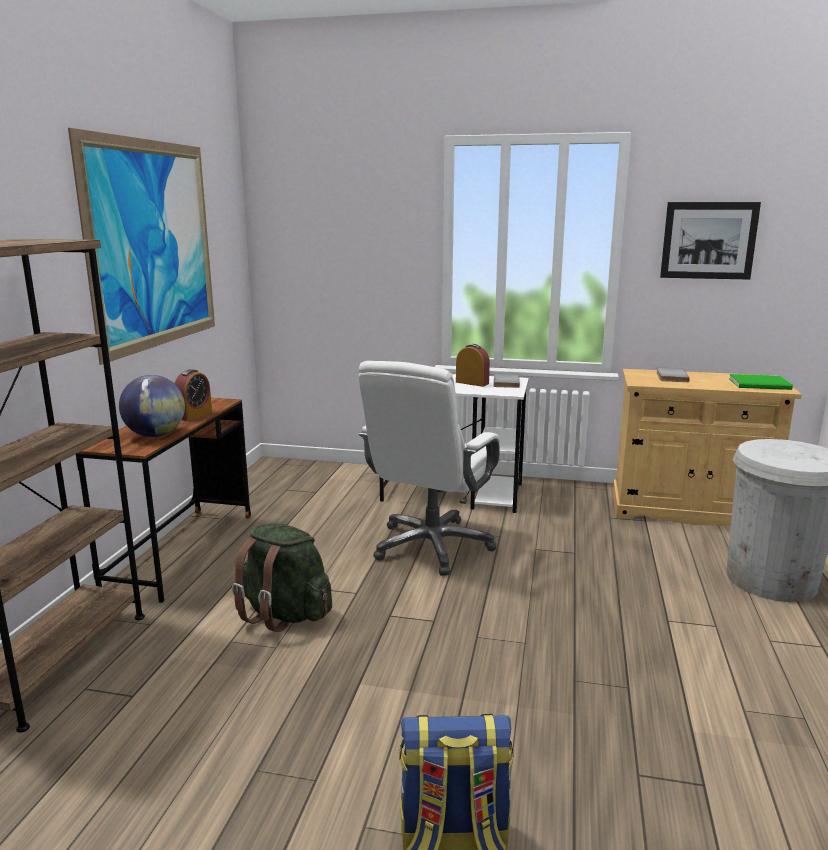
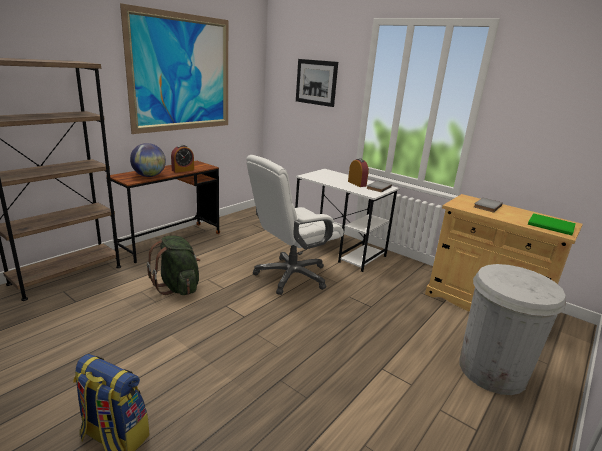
camera: 25 degrees right, 5 degrees up
(708, 240) = (548, 108): picture -> picture (316, 82)

